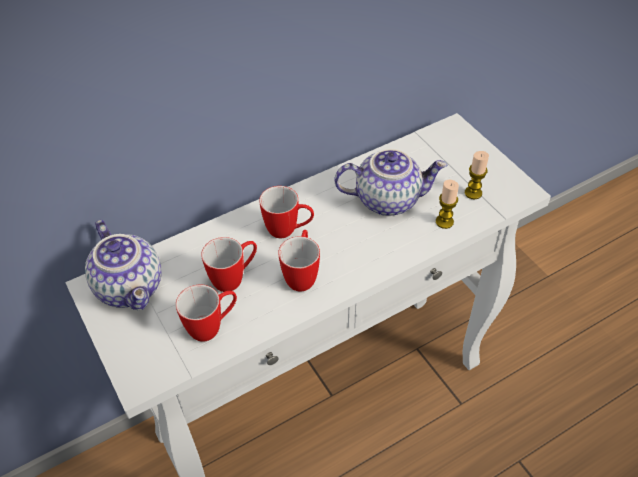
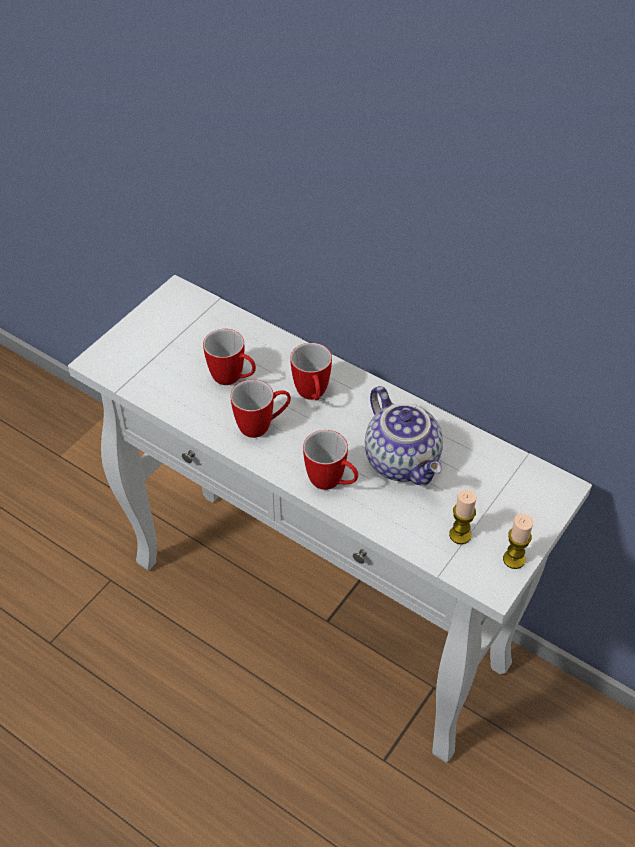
camera: 65 degrees right, 0 degrees up
(132, 287) = (188, 316): teapot -> none
(212, 327) = (172, 385): mug -> mug (332, 483)
(444, 222) = (399, 520): candle -> candle (514, 559)

